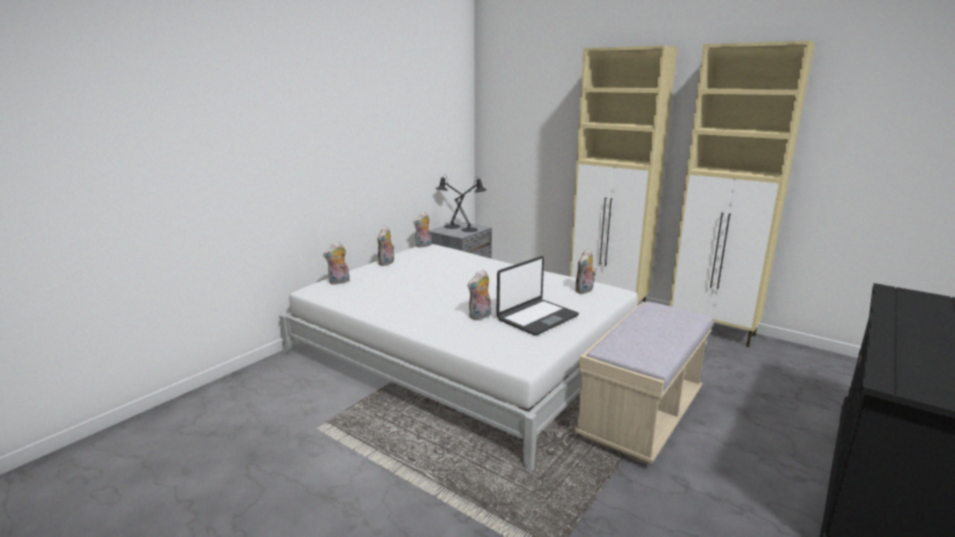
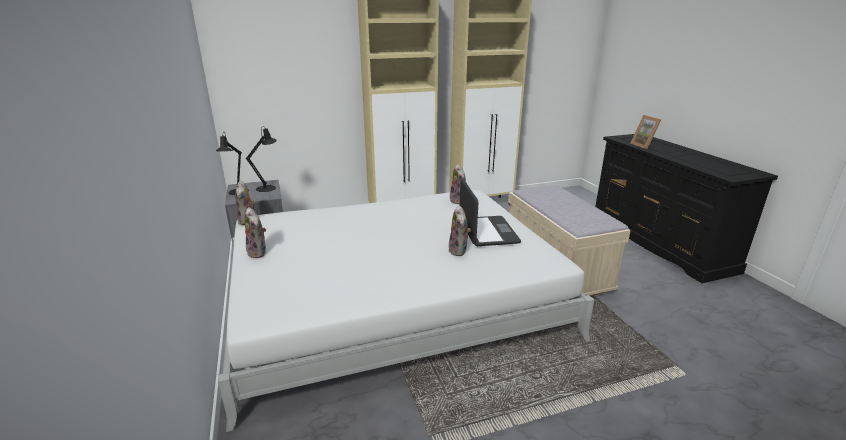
camera: 55 degrees left, 5 degrees up
(339, 282) = (261, 296): plush toy -> none
(899, 310) = (644, 146): none -> picture frame

